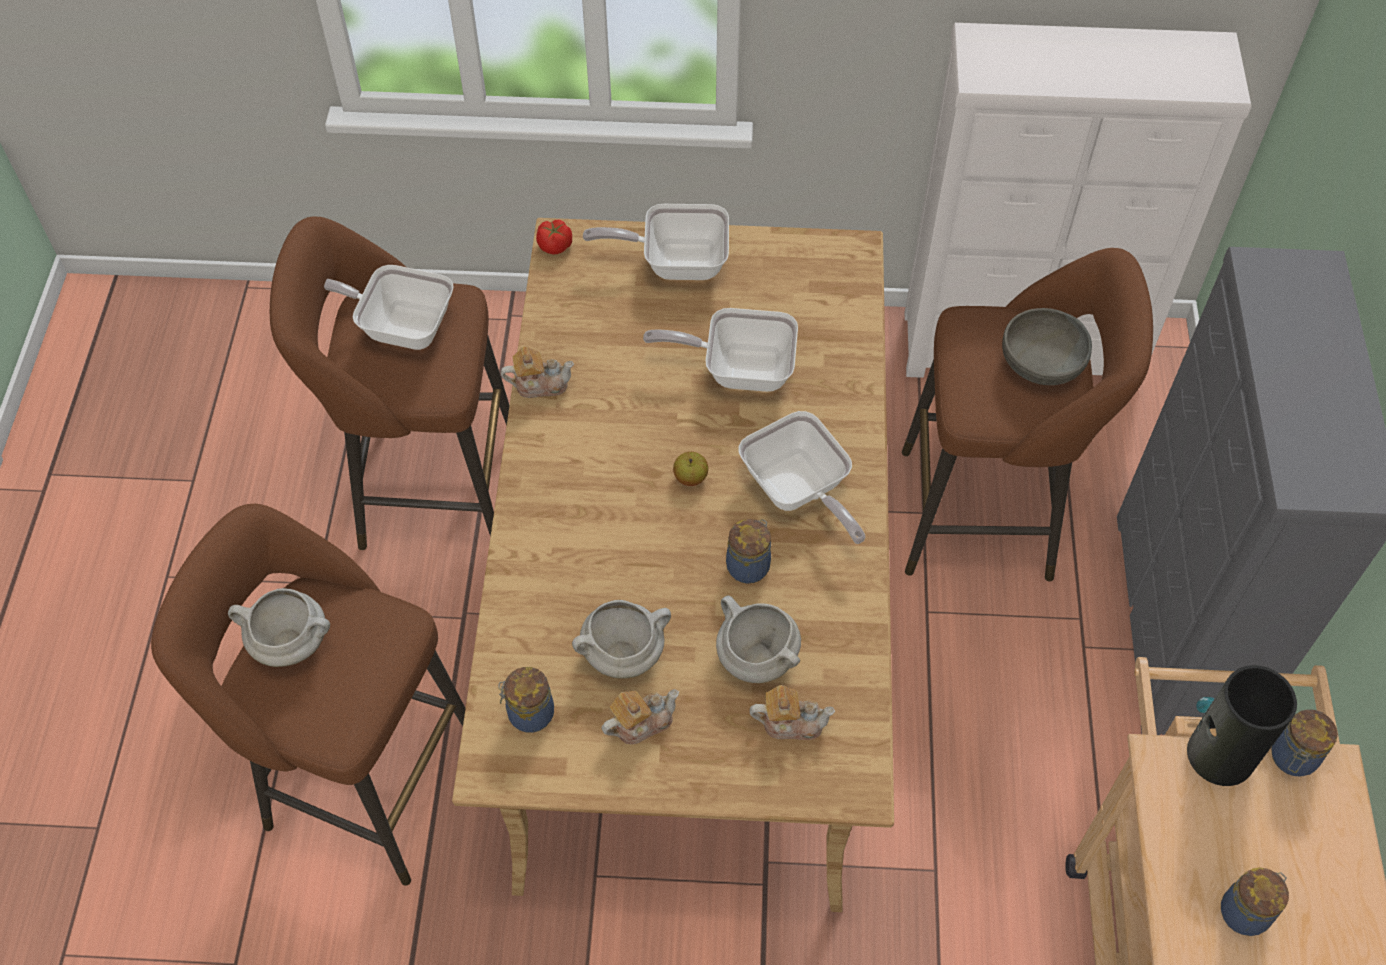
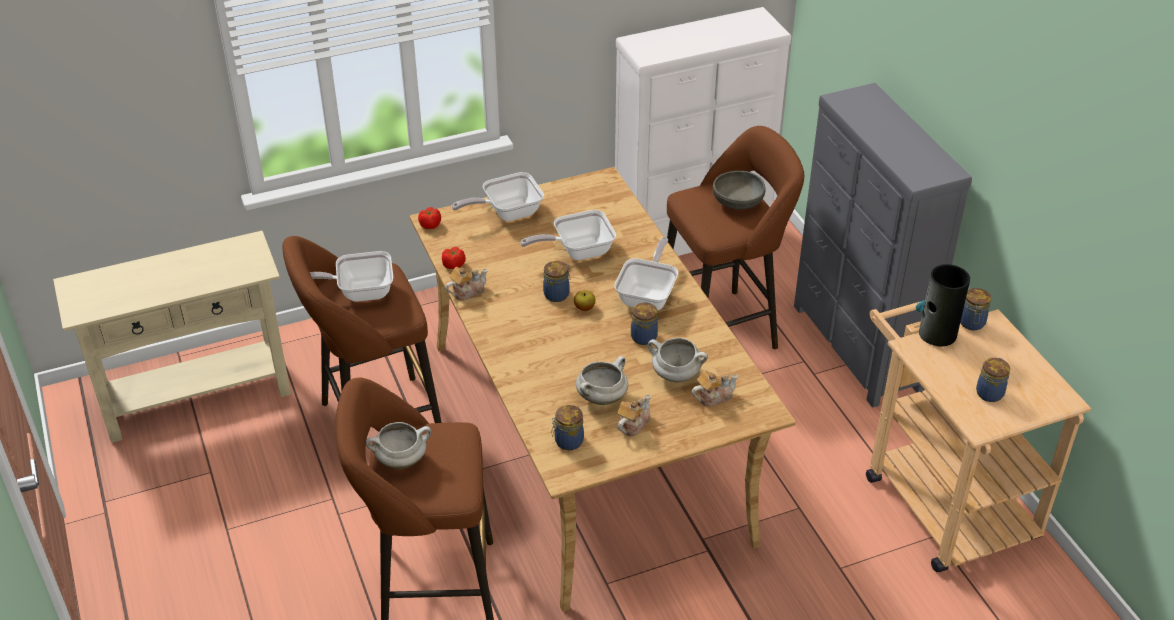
camera: 25 degrees left, 15 degrees down
(234, 360) = (197, 398): none -> beige console table
(548, 329) = (454, 265): none -> tomato
(665, 437) = (557, 294): none -> jar
(798, 492) = (648, 296): frying pan -> frying pan turned 105 degrees counterclockwise

